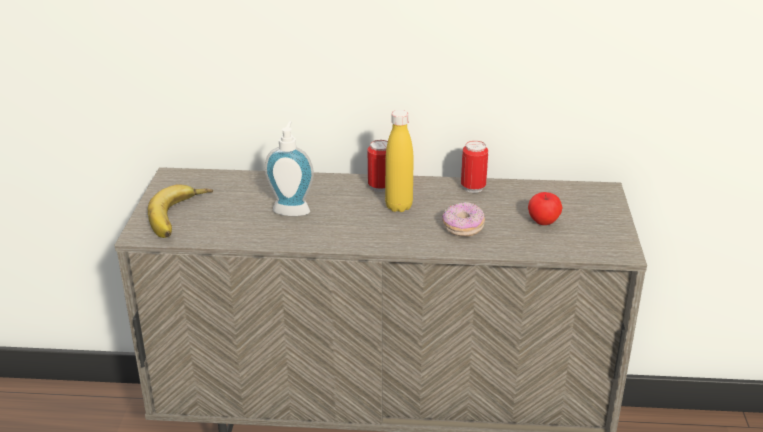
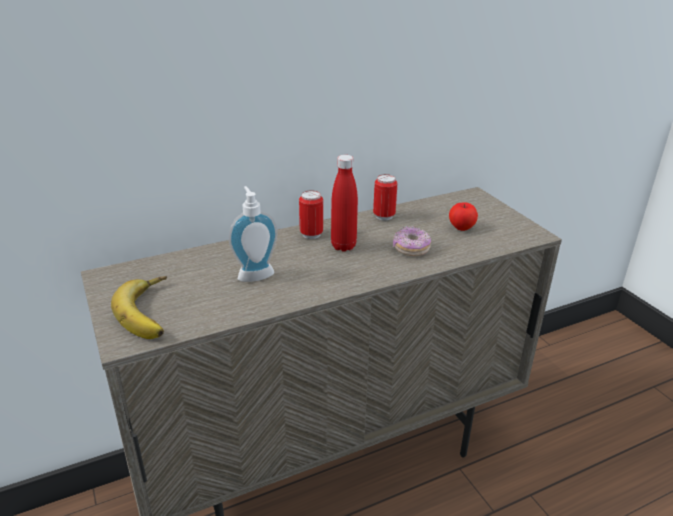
camera: 30 degrees left, 0 degrees up
(398, 206) = (343, 246): yellow bottle -> red bottle

